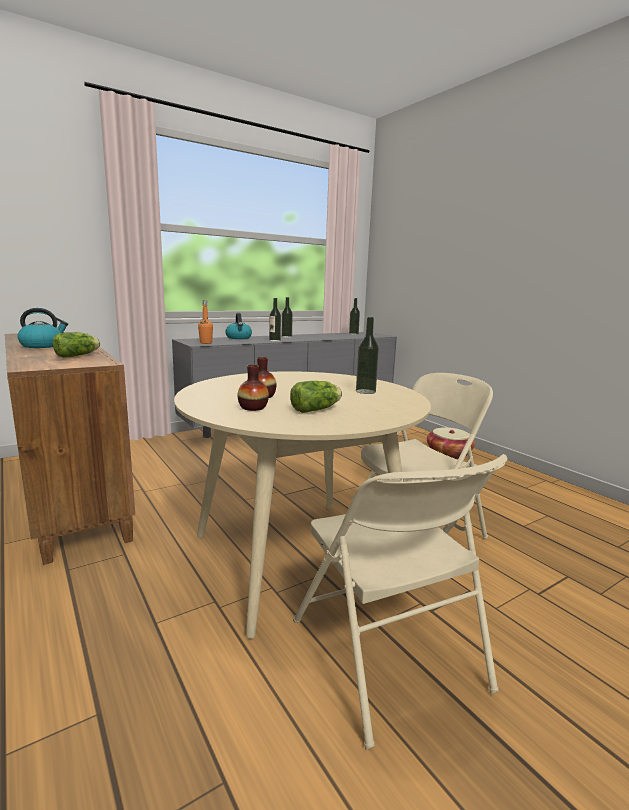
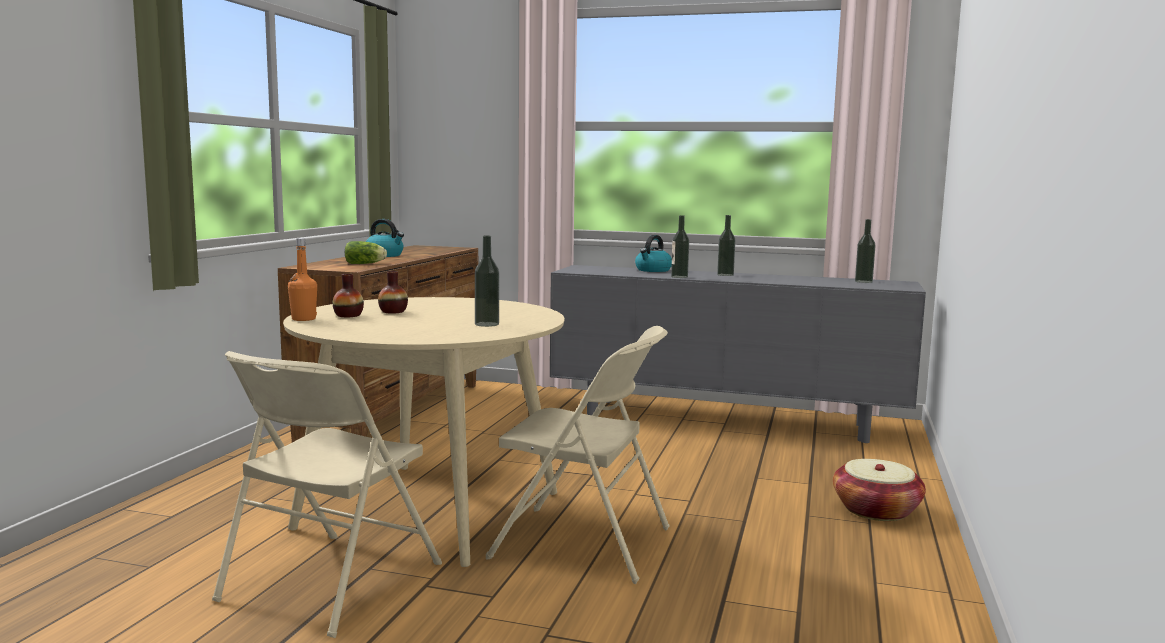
camera: 50 degrees right, 5 degrees down
(206, 343) = (583, 271): orange bottle -> orange bottle (303, 319)
(317, 409) = (378, 324): lettuce -> none

